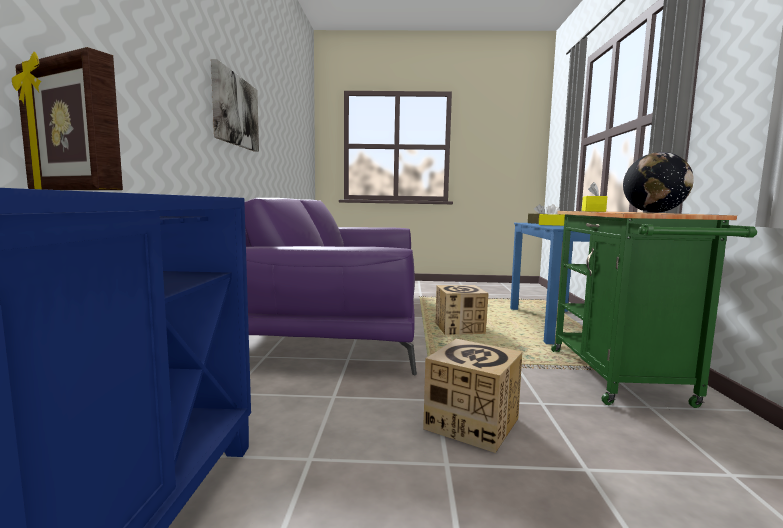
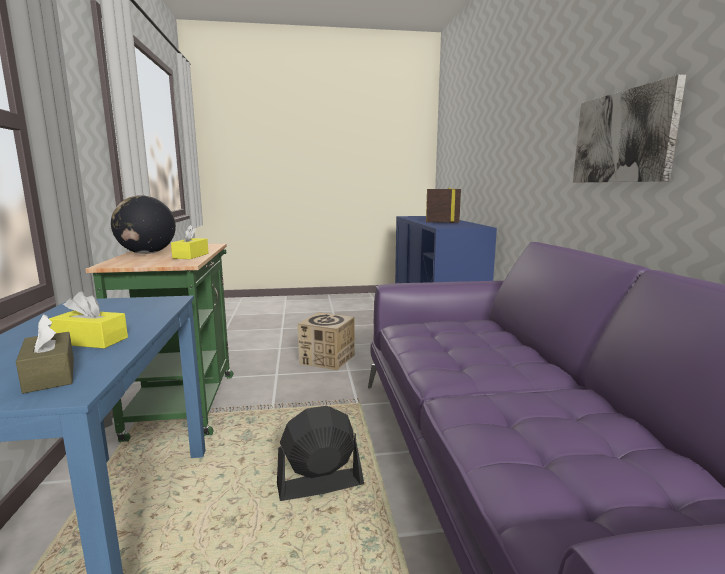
camera: 170 degrees right, 5 degrees up
(459, 329) = (320, 485): cardboard box -> black fan

